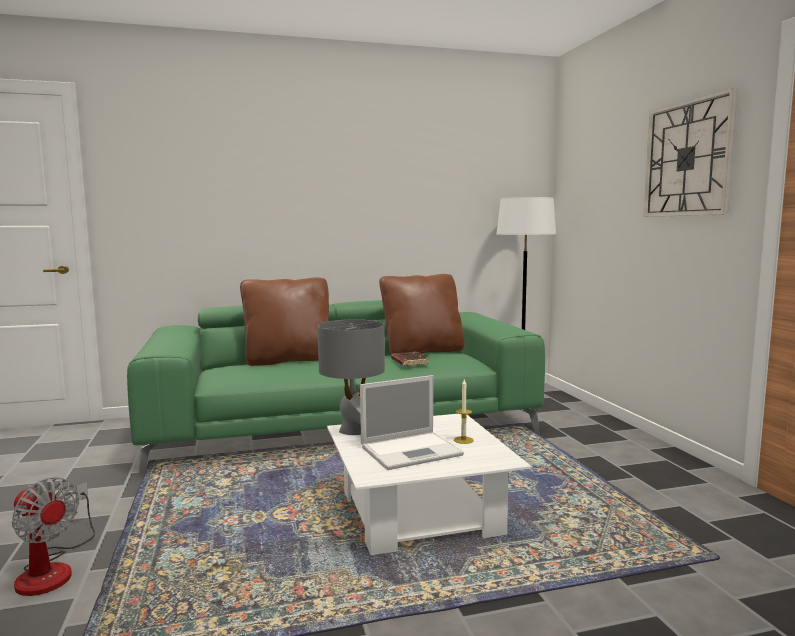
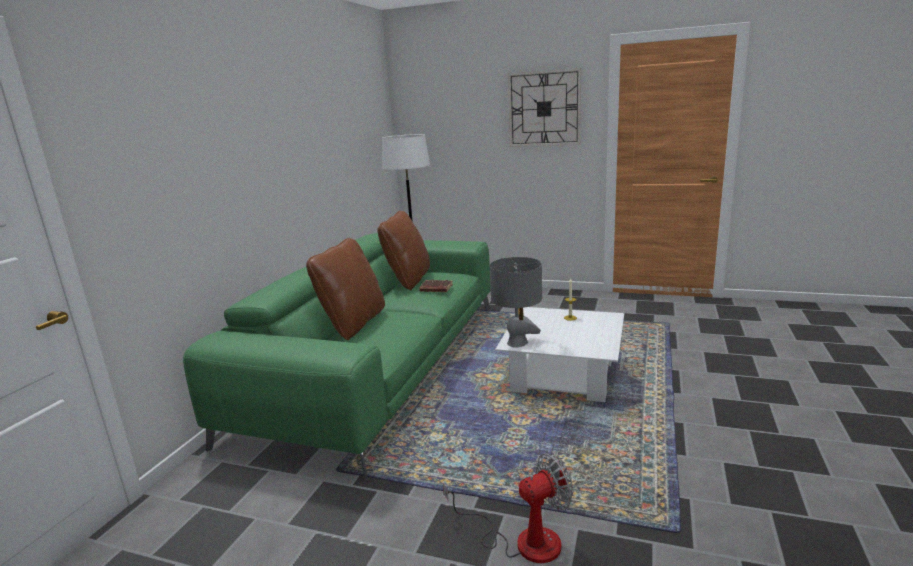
camera: 55 degrees left, 10 degrees up
(412, 450) = (574, 334): laptop -> none

